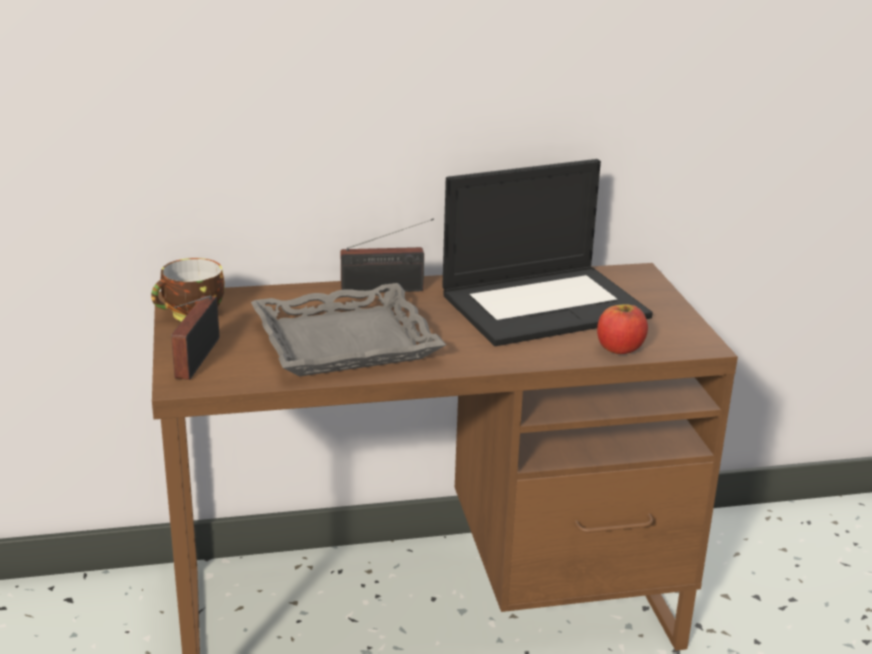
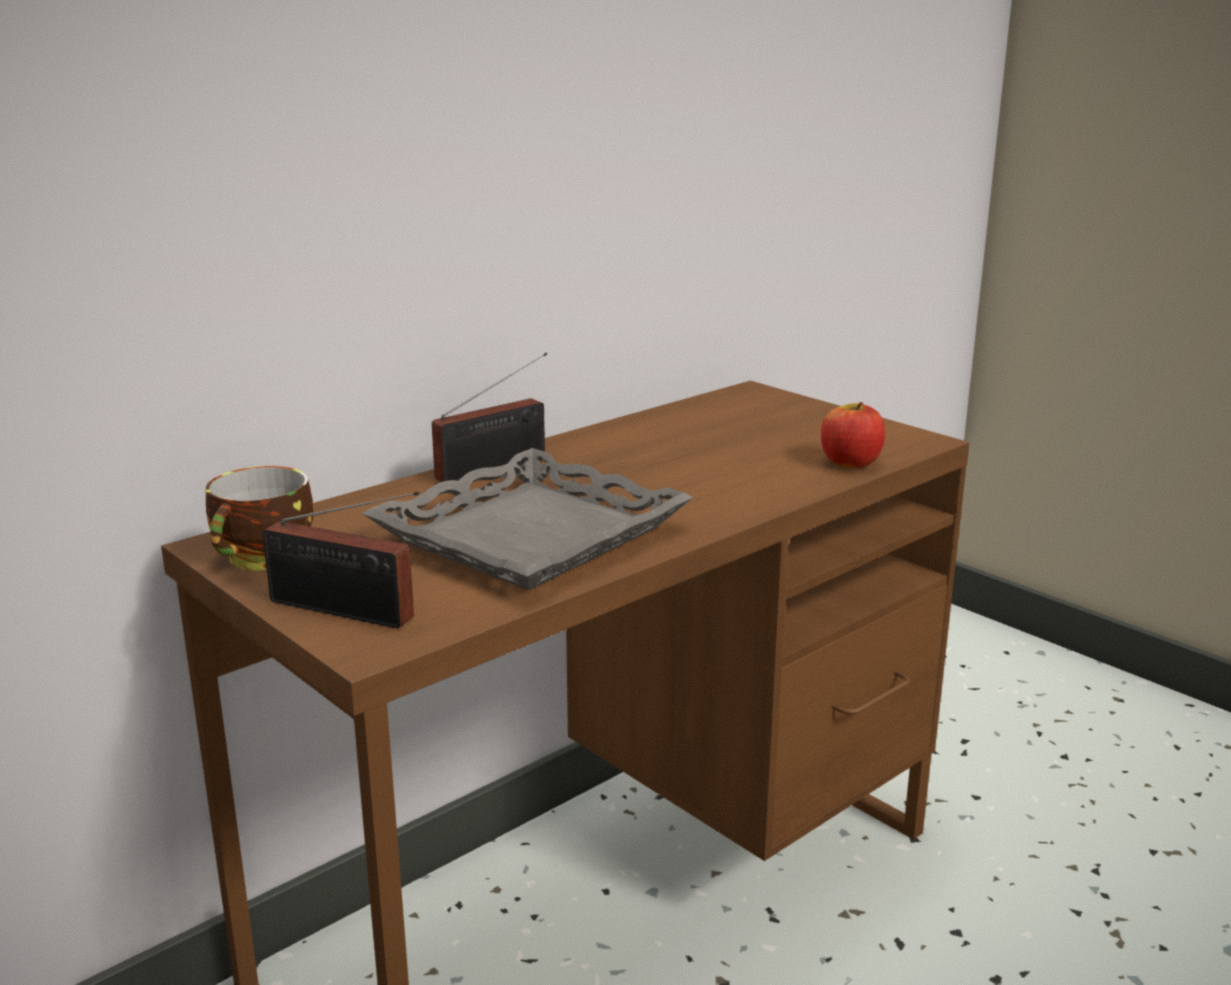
camera: 30 degrees left, 5 degrees down
(195, 360) = (348, 612): radio -> radio turned 45 degrees counterclockwise
(545, 304) = (706, 441): laptop -> none

